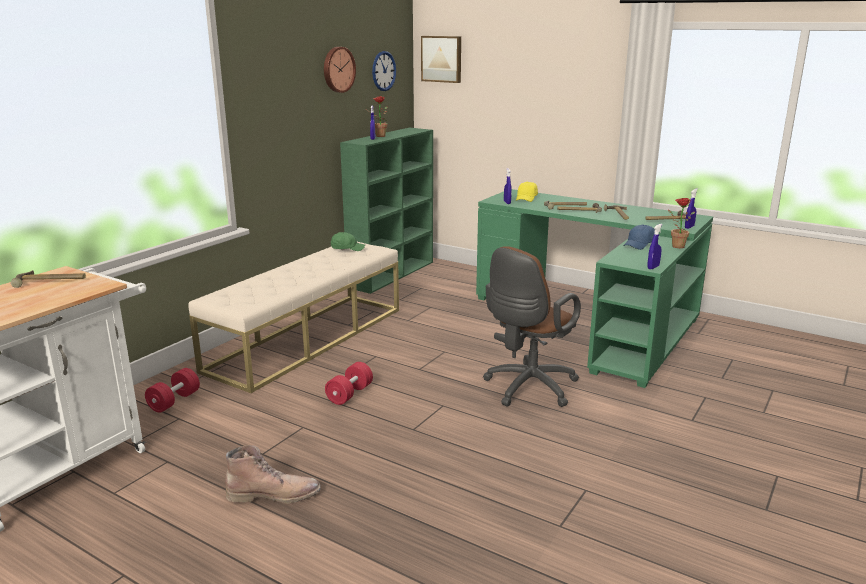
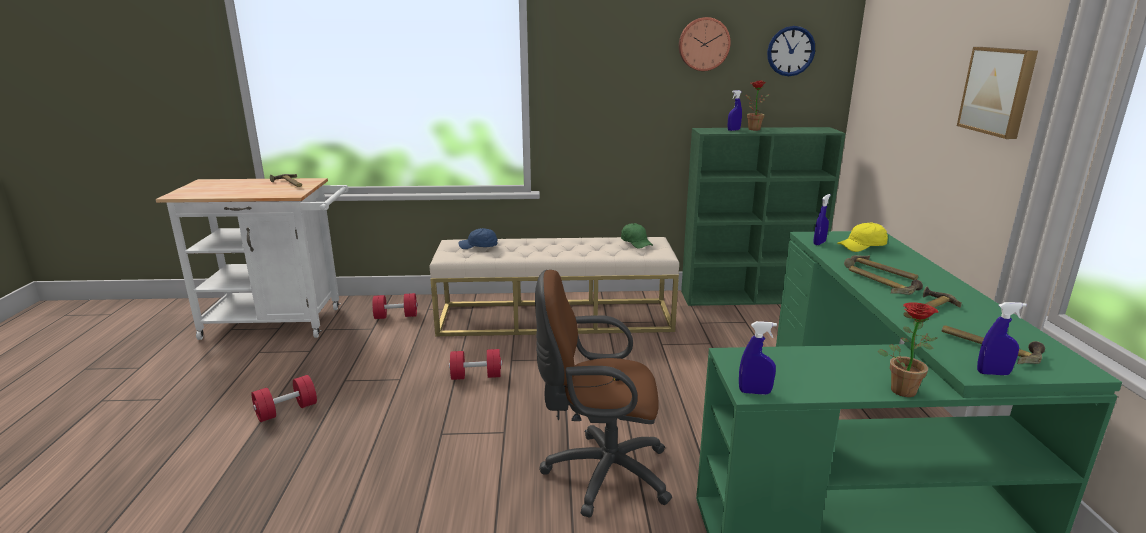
camera: 55 degrees right, 0 degrees up
(274, 494) = (287, 411): brown boot -> red dumbbell
(442, 59) = (879, 39): picture -> picture (999, 91)
(639, 244) = (846, 359): blue cap -> blue cap (479, 247)

